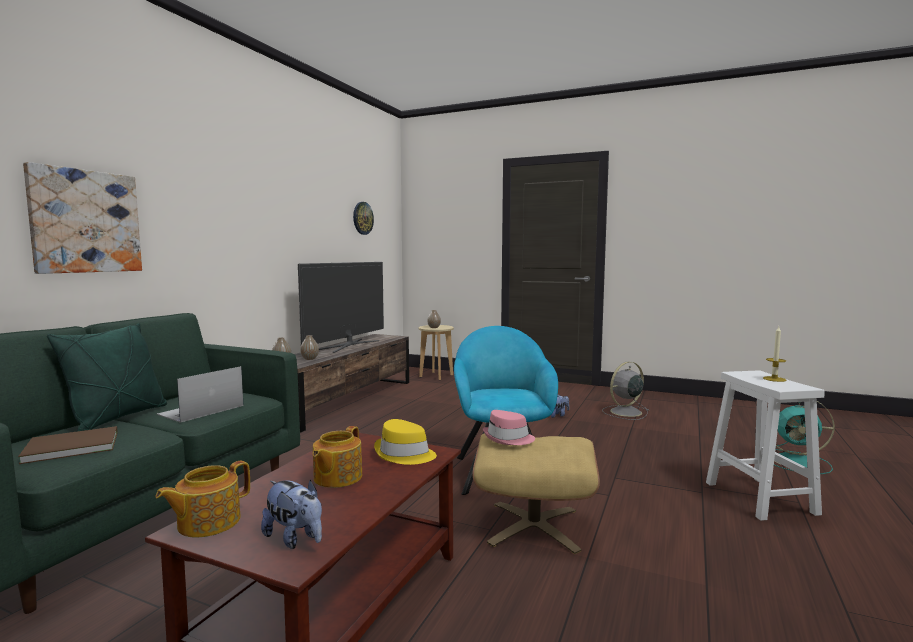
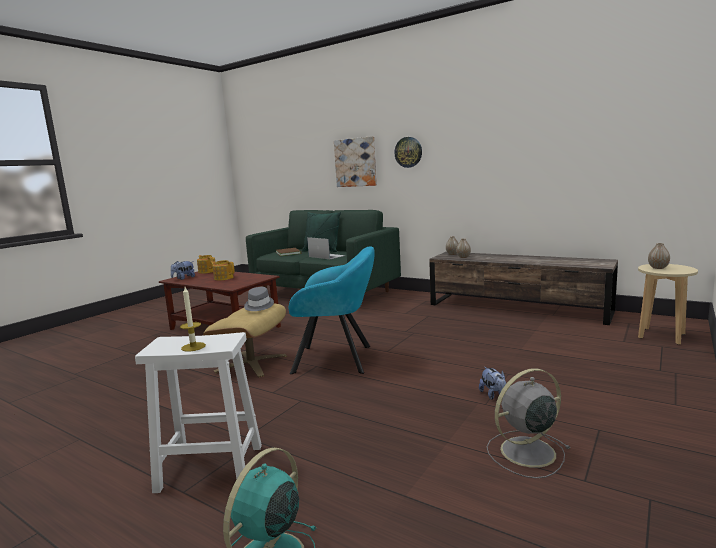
camera: 100 degrees right, 5 degrees up
(348, 345) = (531, 259): television -> none
(362, 218) = (612, 122): wall clock -> wall clock (408, 152)
(404, 454) = (236, 283): yellow hat -> none
(508, 438) = (258, 306): pink hat -> grey hat
(625, 412) = (525, 452): grey fan -> grey fan turned 90 degrees counterclockwise

